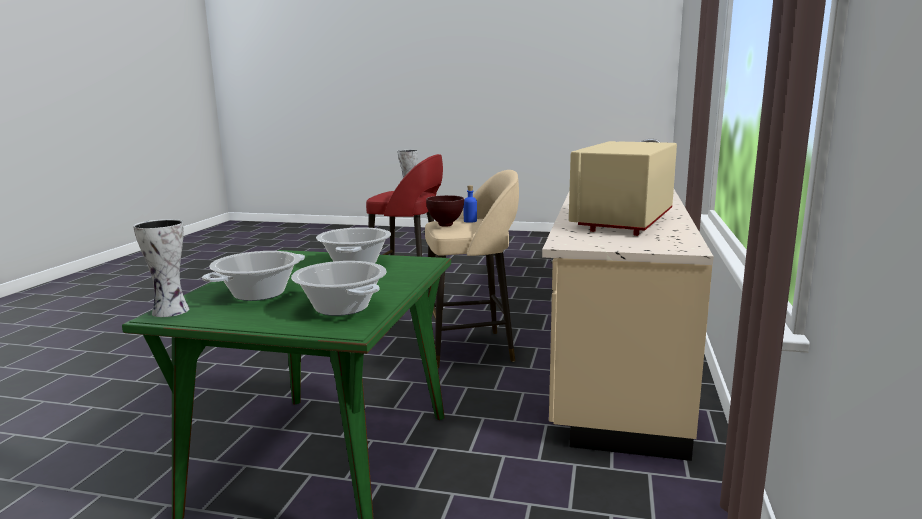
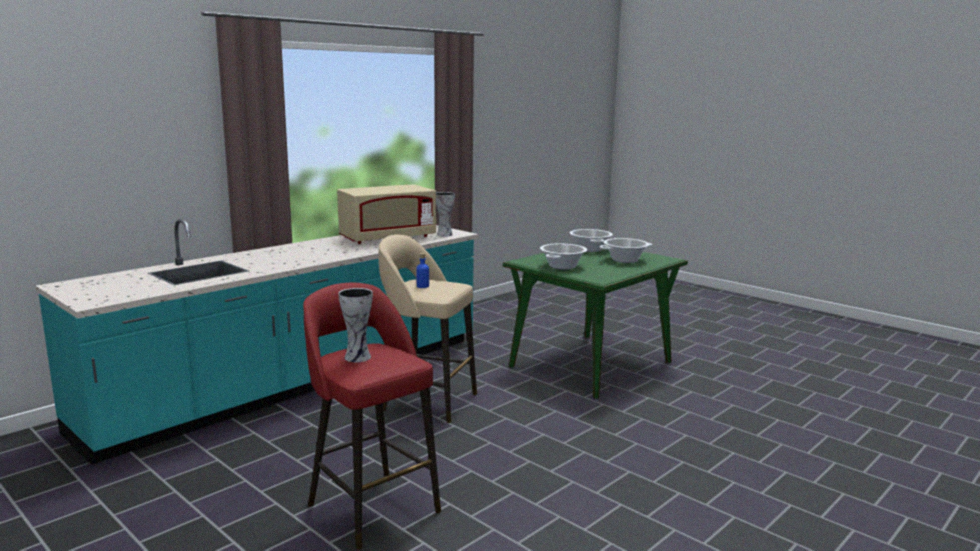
camera: 150 degrees left, 0 degrees up
(171, 311) = (667, 259): vase -> vase (444, 234)
(444, 225) = (451, 286): brown bowl -> none
(615, 334) = (298, 382): beige counter -> turquoise counter

